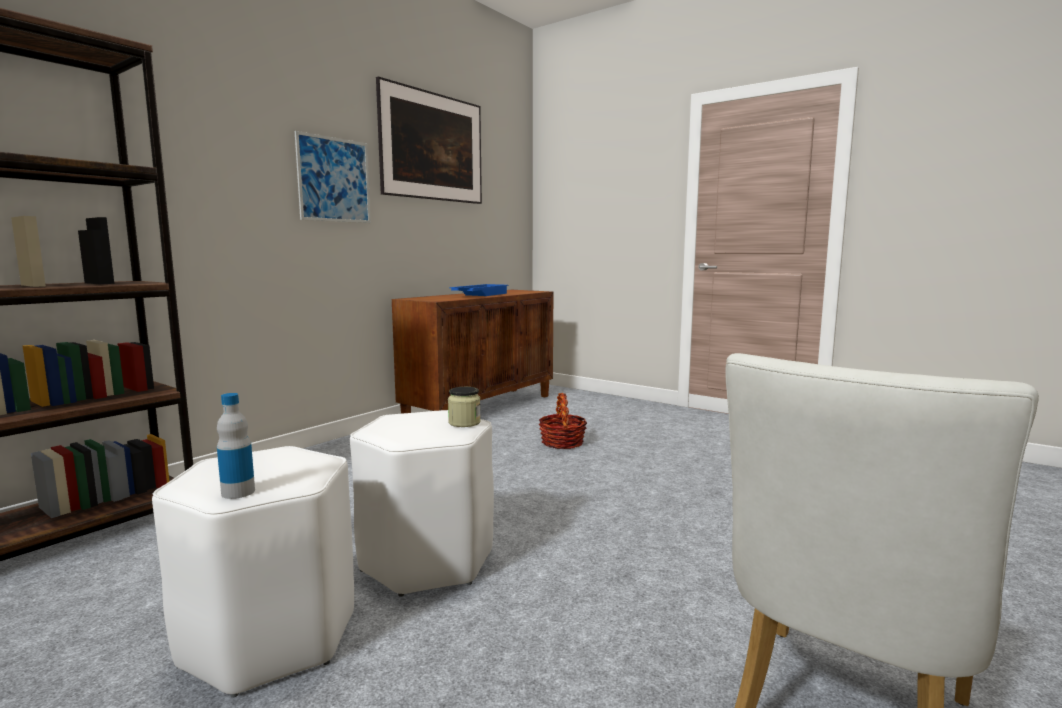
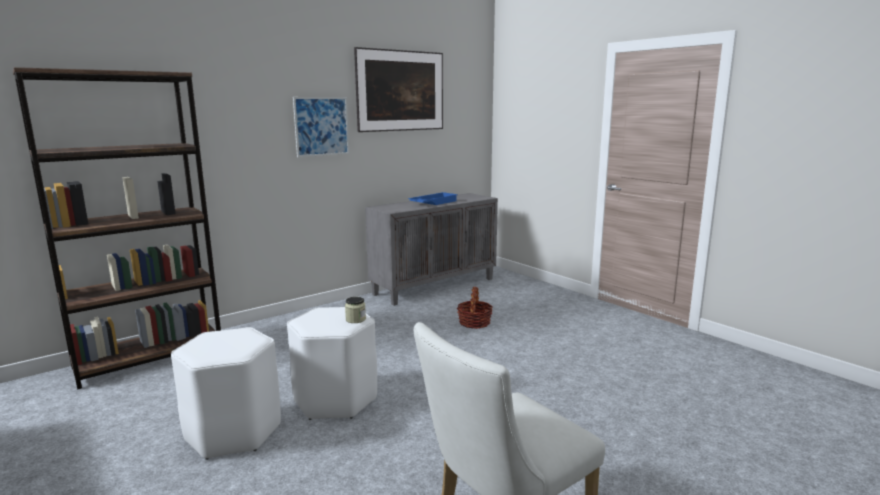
camera: 15 degrees right, 5 degrees up
(238, 492) = (207, 357): bottle -> none
(481, 408) = (435, 286): brown cabinet -> grey cabinet

